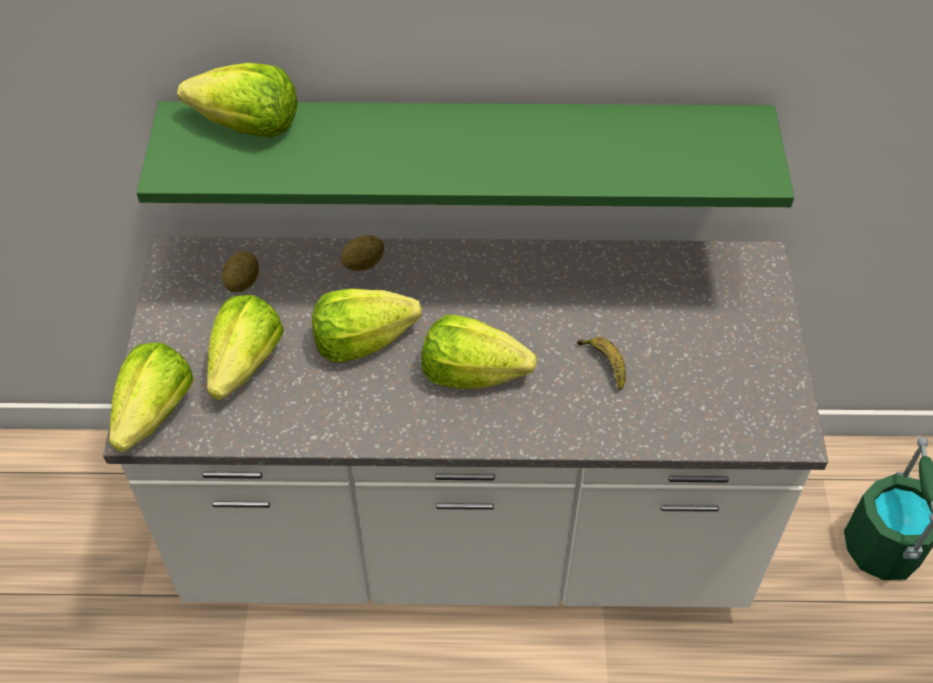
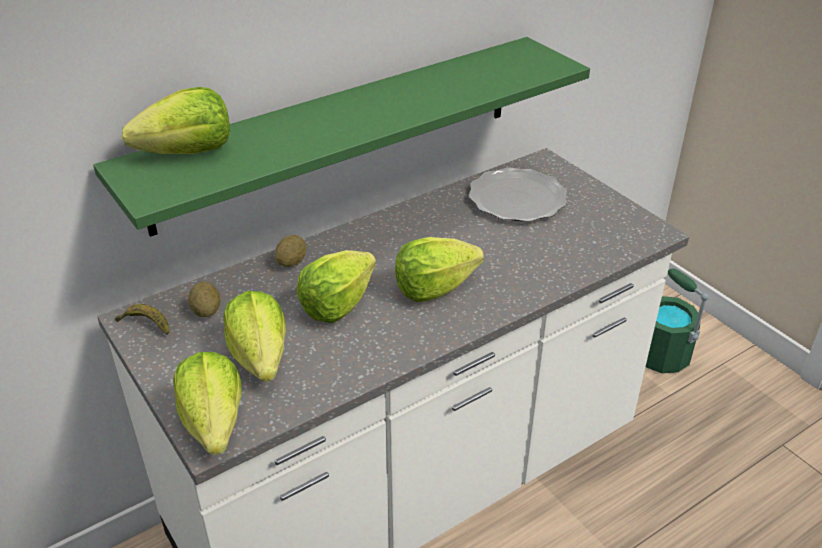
camera: 35 degrees left, 15 degrees down
(604, 364) = (513, 246): banana -> banana (146, 325)
(671, 301) = (516, 199): none -> plate

